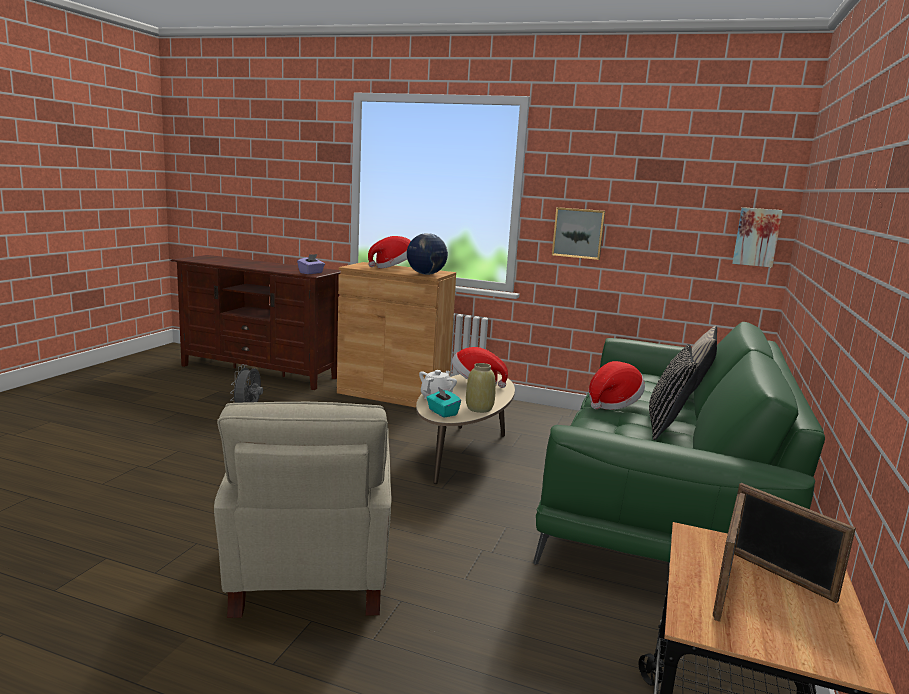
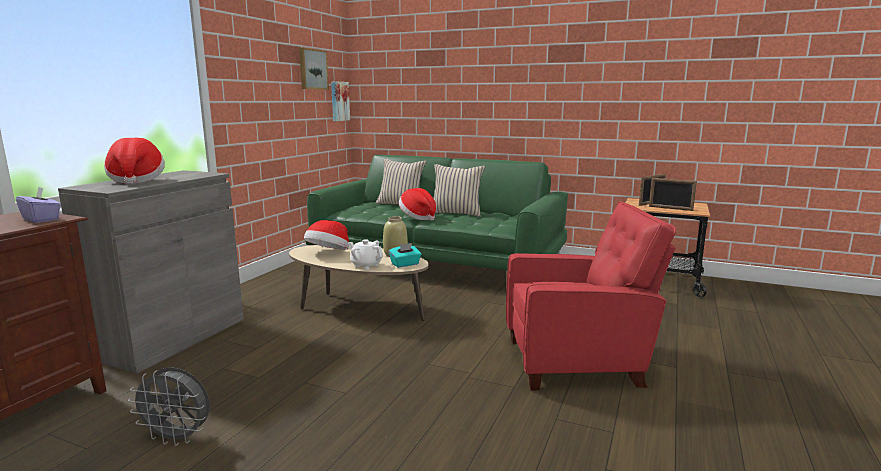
camera: 85 degrees left, 0 degrees up
(309, 575) = (578, 362): beige armchair -> red armchair
(393, 394) = (172, 338): brown cabinet -> grey cabinet
(426, 274) = (199, 174): globe -> none
(578, 233) = (254, 111): picture -> picture (312, 69)
(666, 426) = (456, 213): black pillow -> beige pillow

